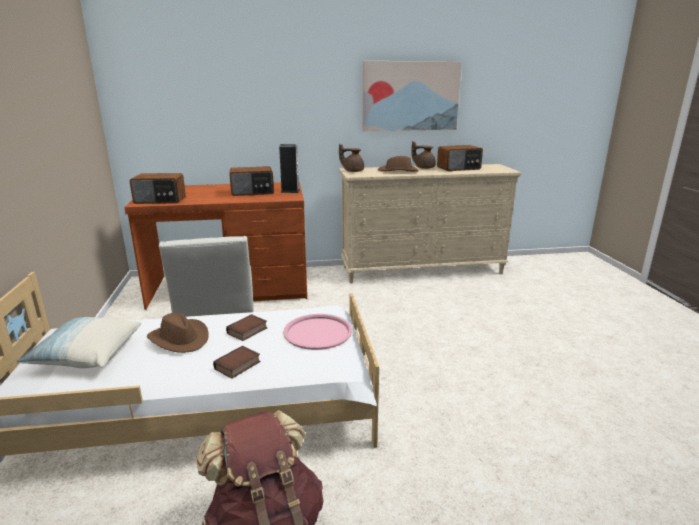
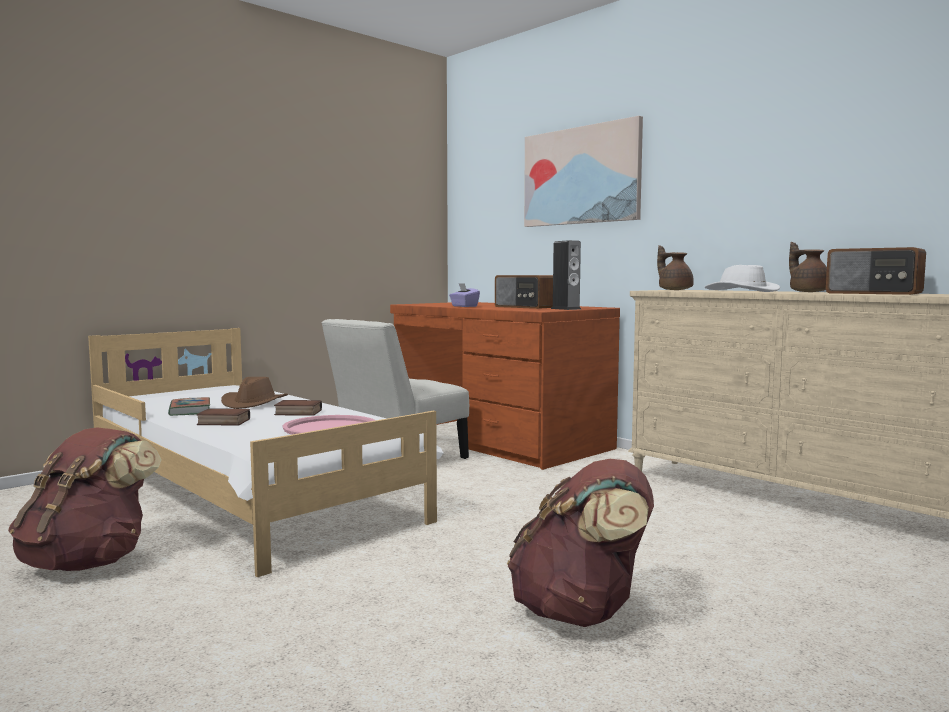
camera: 55 degrees right, 15 degrees down
(86, 355) = (197, 395): pillow -> none
(160, 200) = (429, 304): radio -> none
(162, 371) = (190, 410): none -> book
(208, 199) = (464, 306): none -> purple tissue box
(398, 171) = (741, 291): brown hat -> white hat
(410, 96) = (803, 164): picture -> picture (581, 176)
(500, 364) = (581, 612): none -> brown backpack

